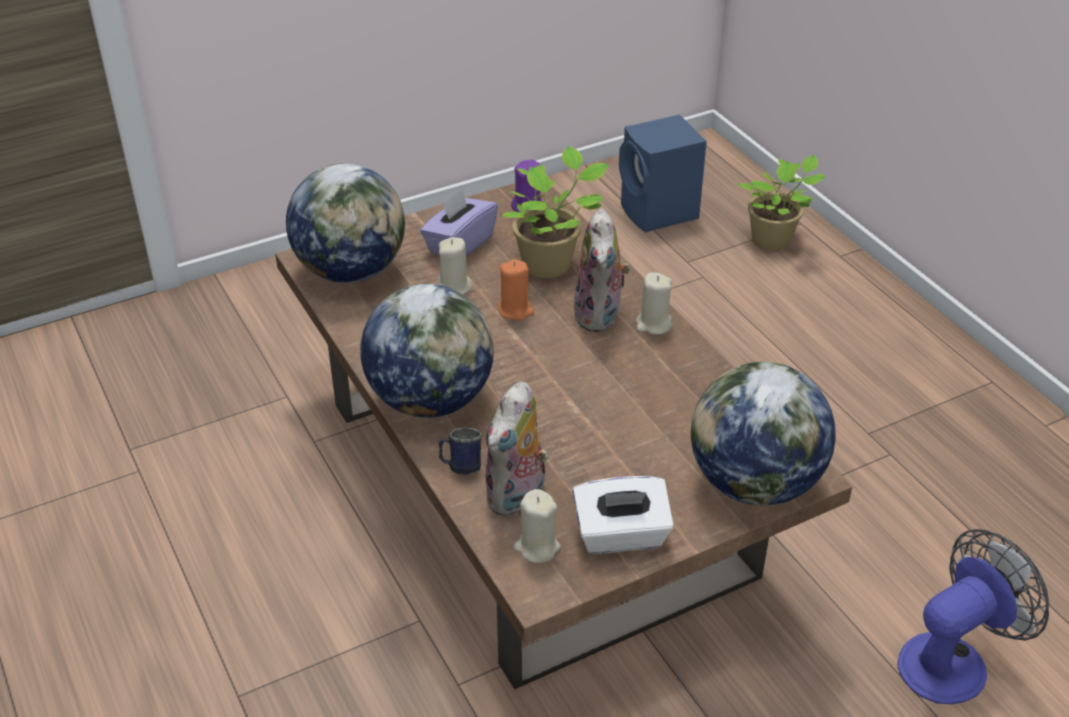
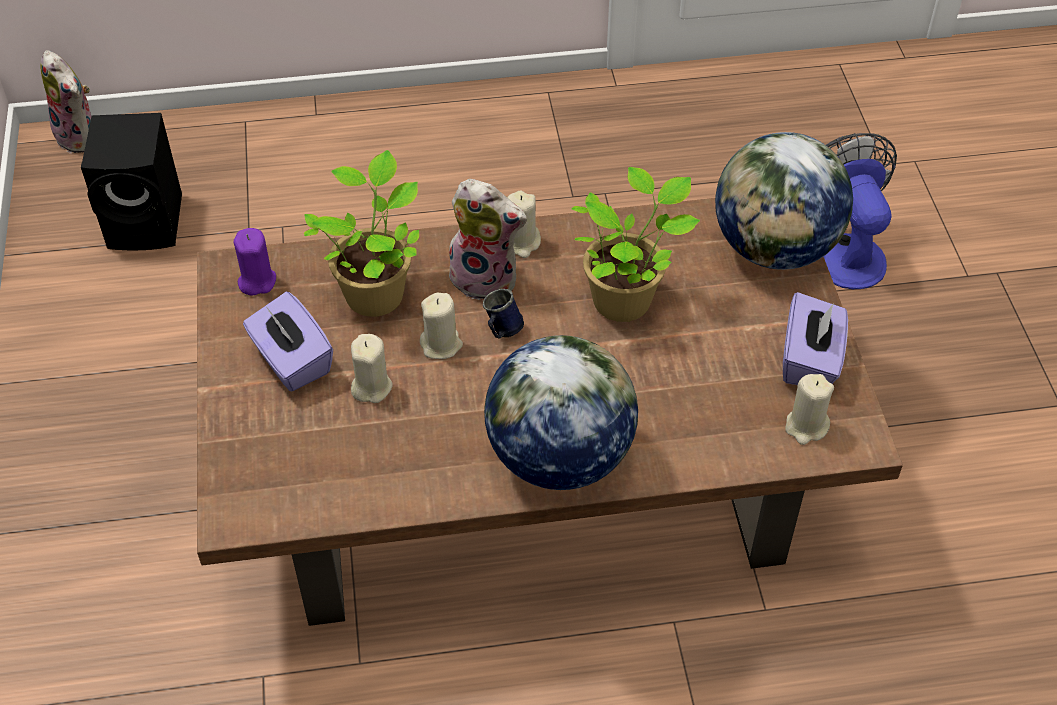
camera: 70 degrees left, 10 degrees up
(351, 271) = (284, 478): globe -> none
(460, 466) = (673, 457): blue mug -> blue mug (501, 331)
(515, 310) = (441, 345): orange candle -> beige candle
(517, 497) = (733, 423): plush toy -> plush toy (81, 137)
(621, 536) = (810, 360): white tissue box -> purple tissue box
(659, 213) = (148, 222): blue speaker -> black speaker
(774, 240) = (259, 151): potted plant -> potted plant (625, 299)

